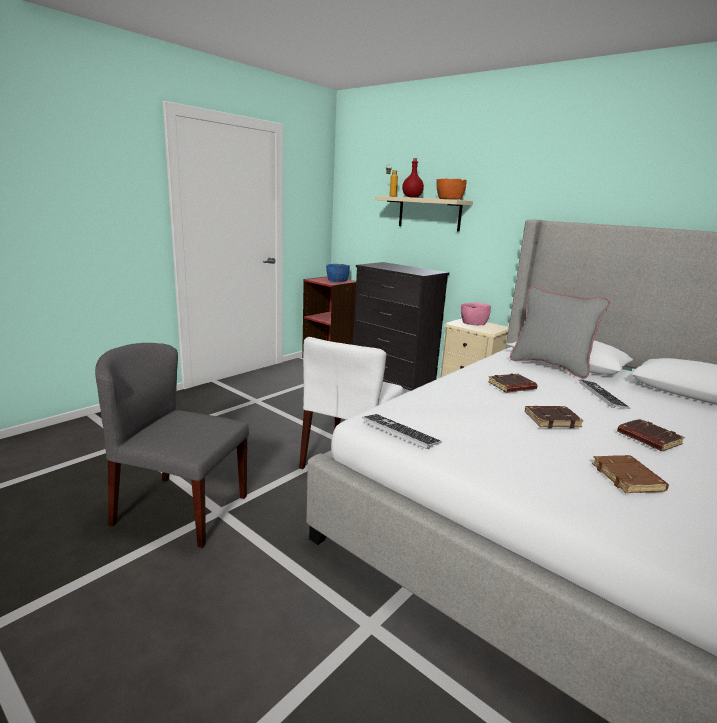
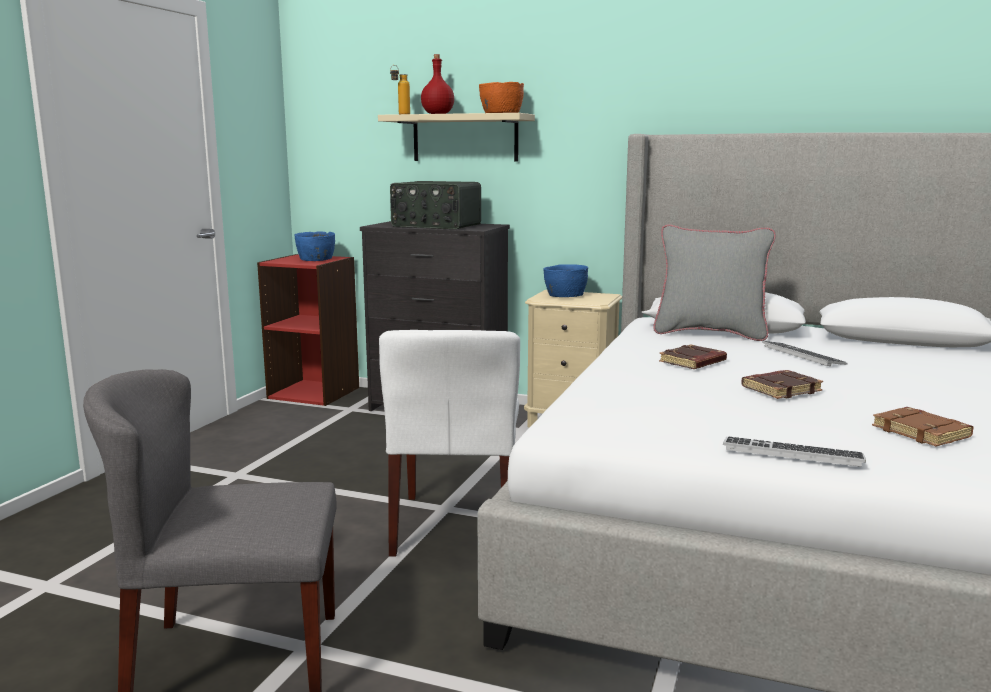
camera: 20 degrees left, 5 degrees down
(400, 432) = (618, 435): keyboard -> keyboard (792, 453)
(401, 268) = (435, 226): none -> radio
(473, 323) = (564, 295): pink bowl -> blue bowl
(647, 439) = (898, 391): brown book -> none

